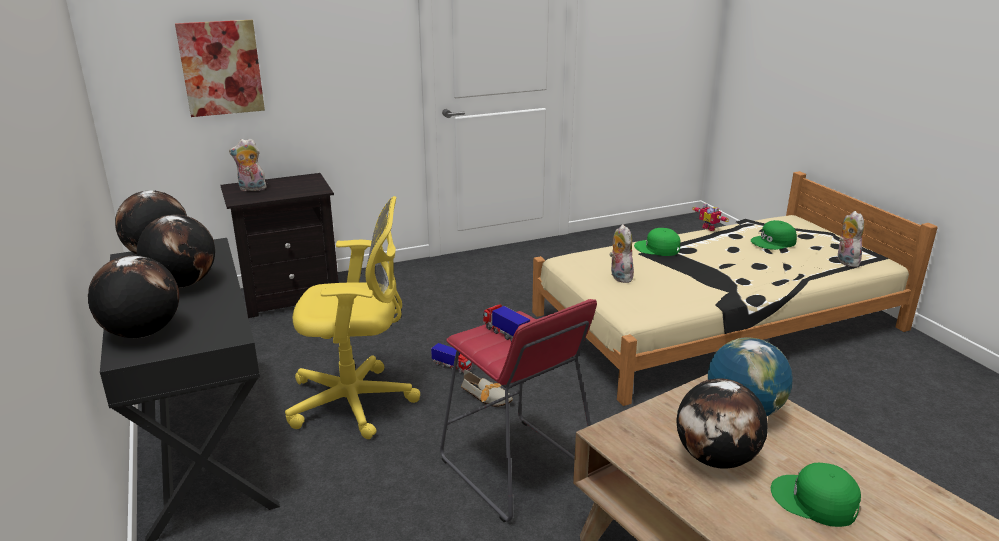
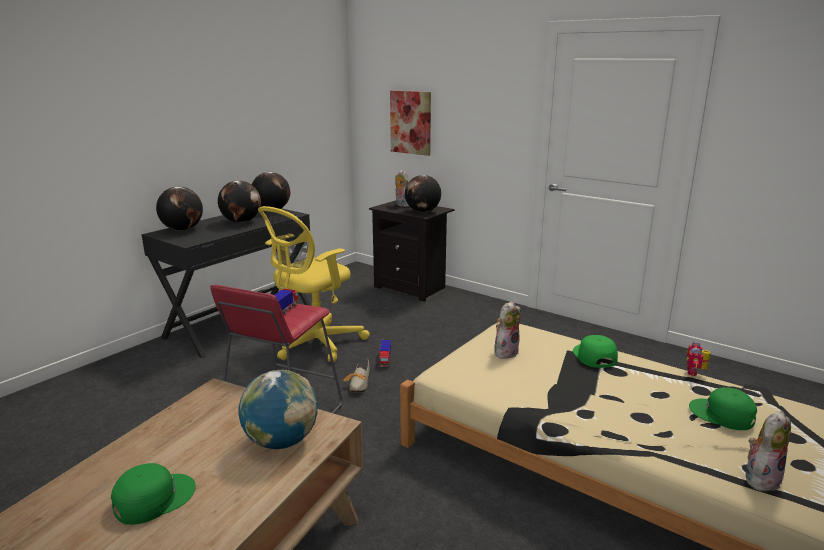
camera: 60 degrees right, 5 degrees down
(357, 402) = (315, 345): yellow office chair -> yellow office chair turned 75 degrees clockwise
(716, 459) = (200, 439): globe -> globe (422, 212)
(814, 501) = (153, 498): green cap -> green cap turned 45 degrees clockwise

